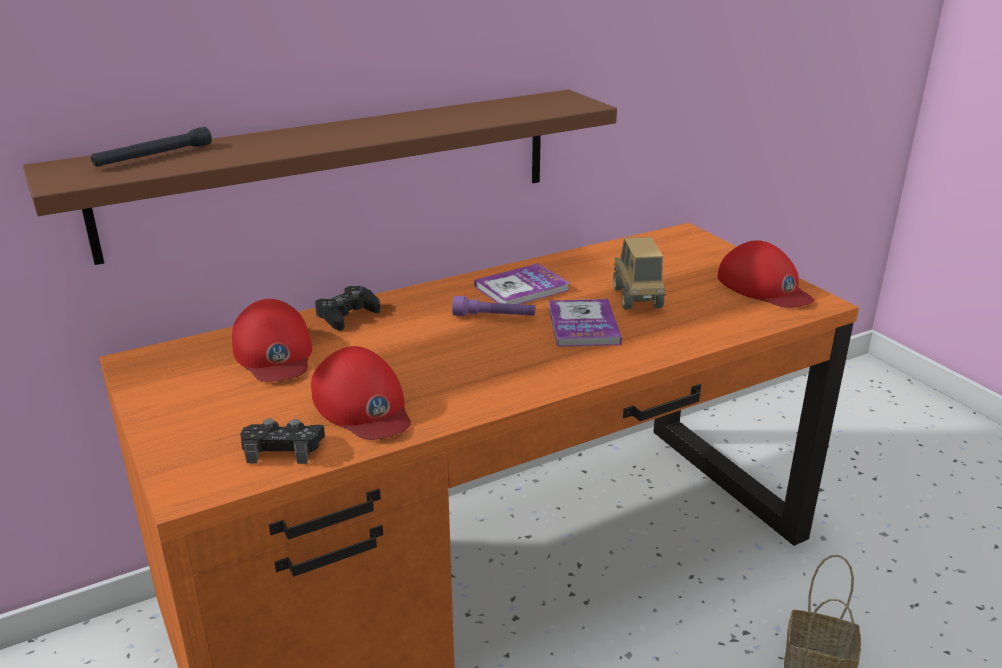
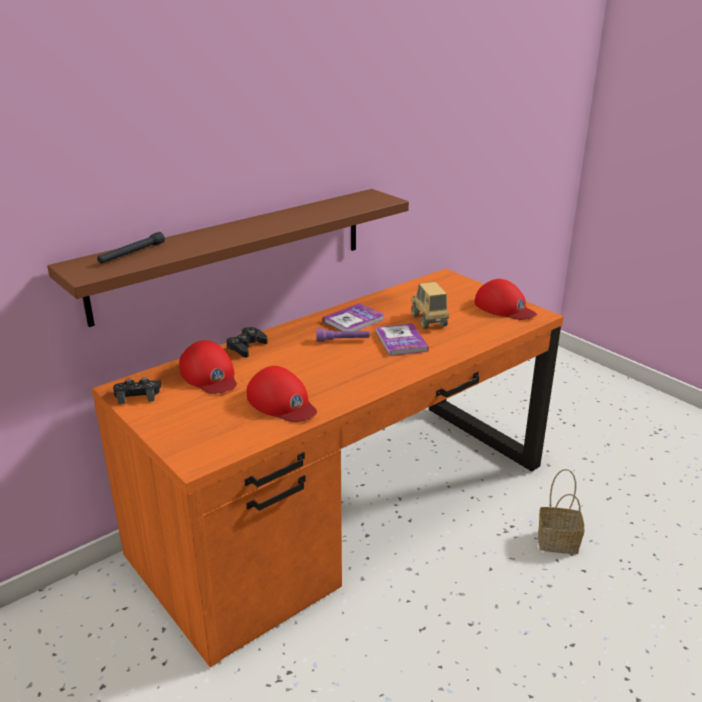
camera: 10 degrees left, 0 degrees up
(283, 449) = (243, 433): black game controller -> black game controller (138, 395)

